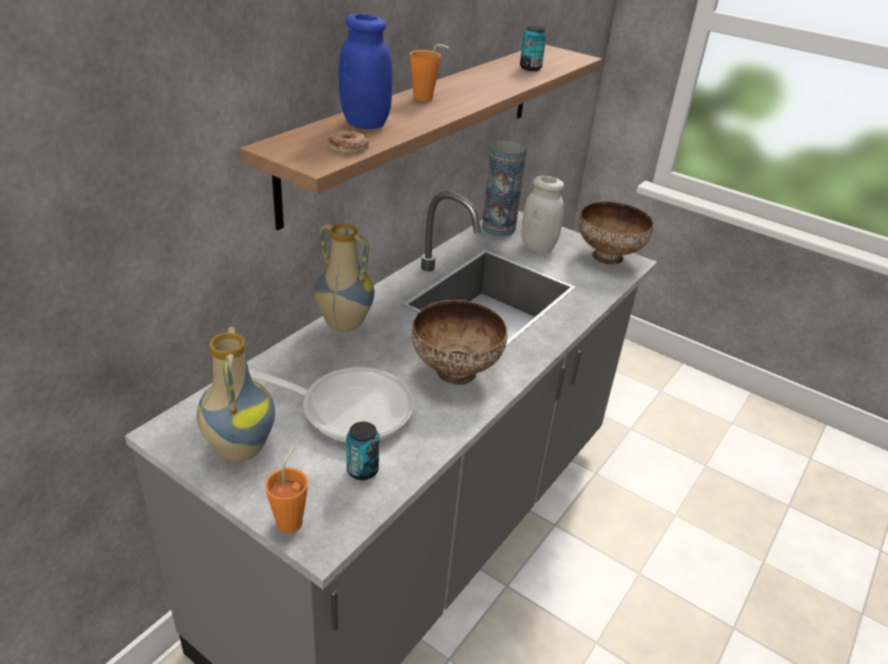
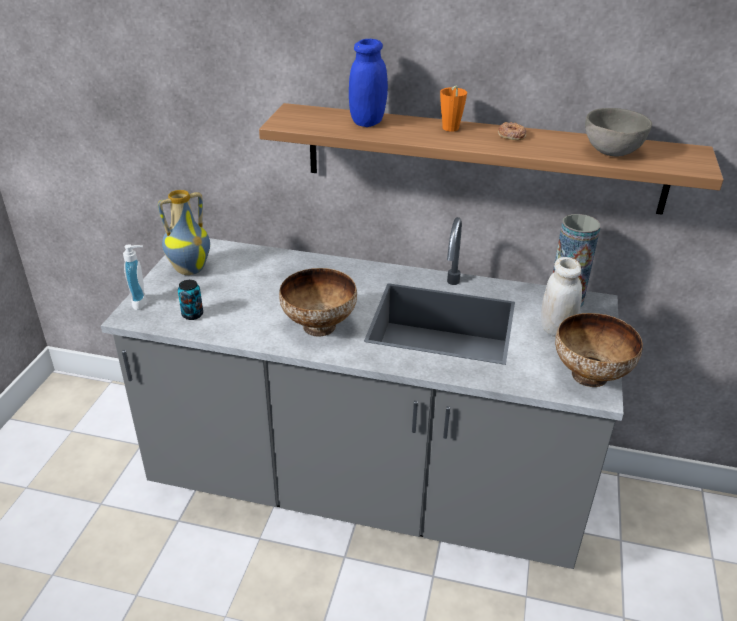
camera: 70 degrees right, 0 degrees up
(292, 518) = (142, 302): orange cup -> soap dispenser
(343, 324) = (339, 267): vase -> none
(347, 409) = (247, 293): frying pan -> none
(348, 147) = (318, 125): donut -> donut (511, 135)
(530, 68) = (611, 152): can -> grey bowl

